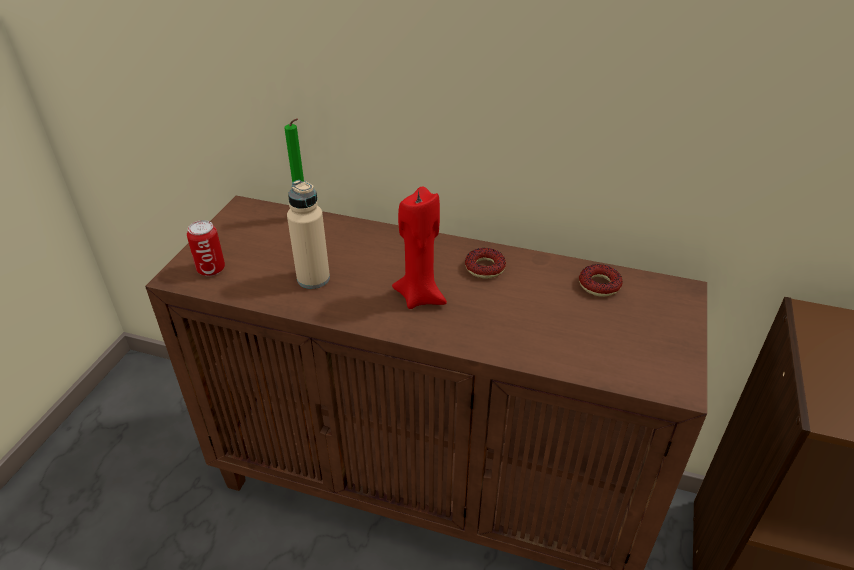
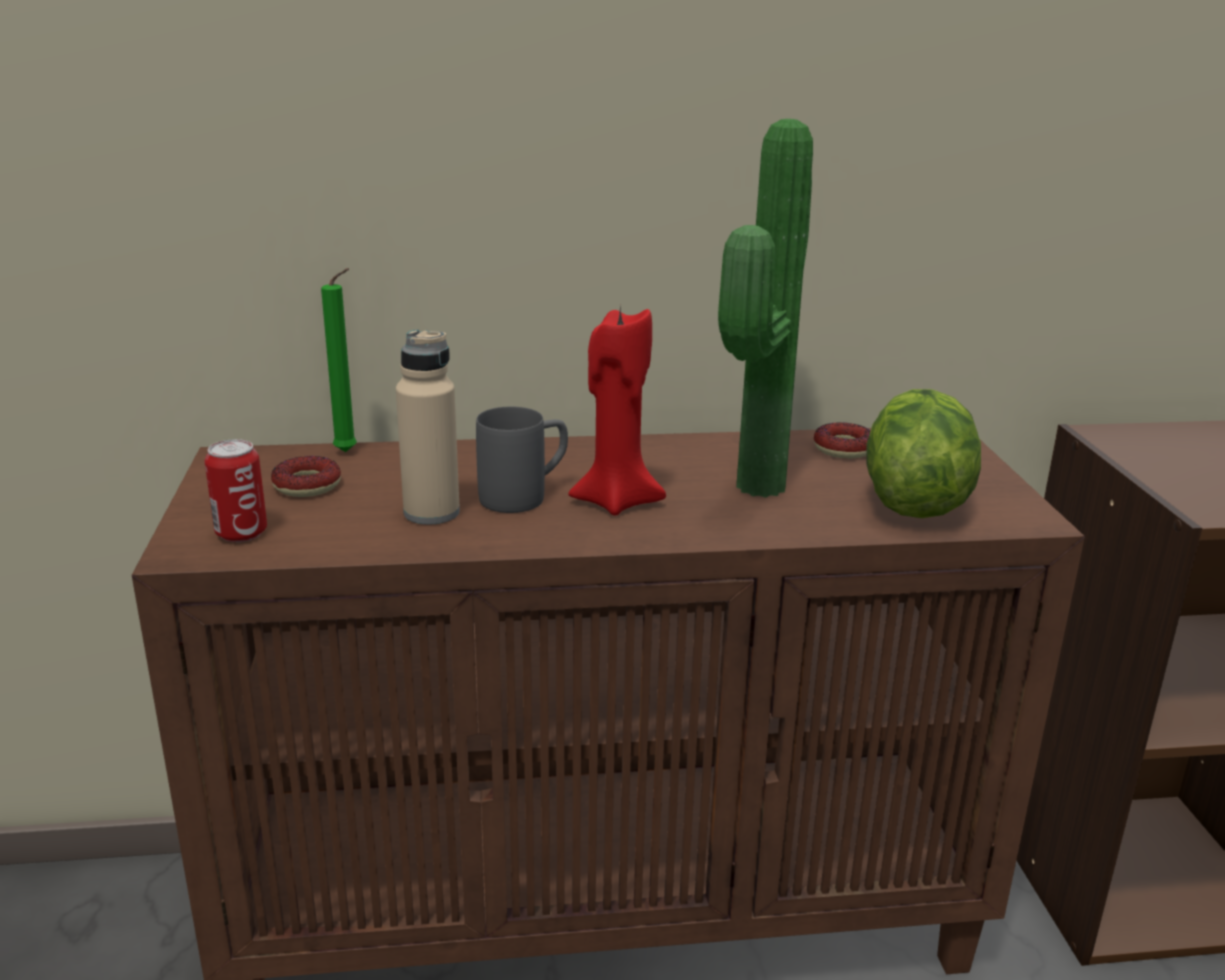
camera: 25 degrees left, 15 degrees down
(372, 278) = (525, 496): none -> grey mug
(484, 268) = (678, 458): donut -> donut (307, 485)
(511, 304) = (750, 485): none -> potted plant
(609, 345) = (912, 499): none -> lettuce

